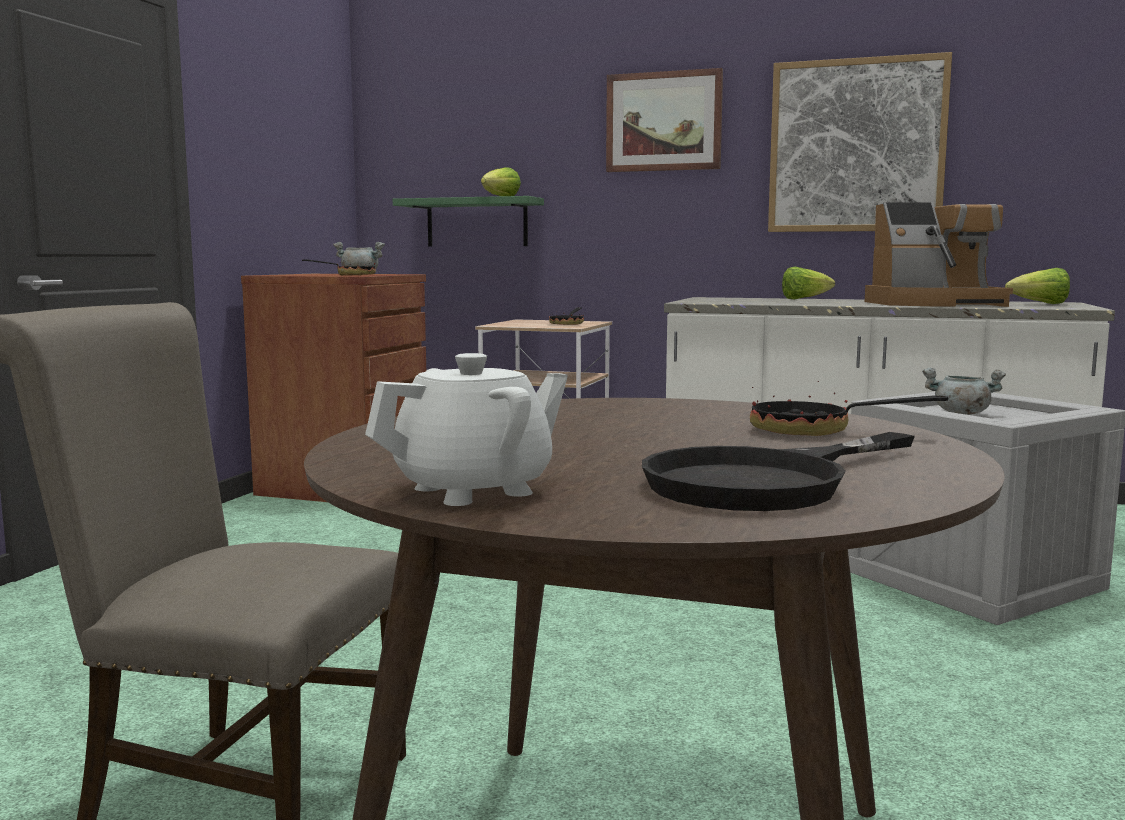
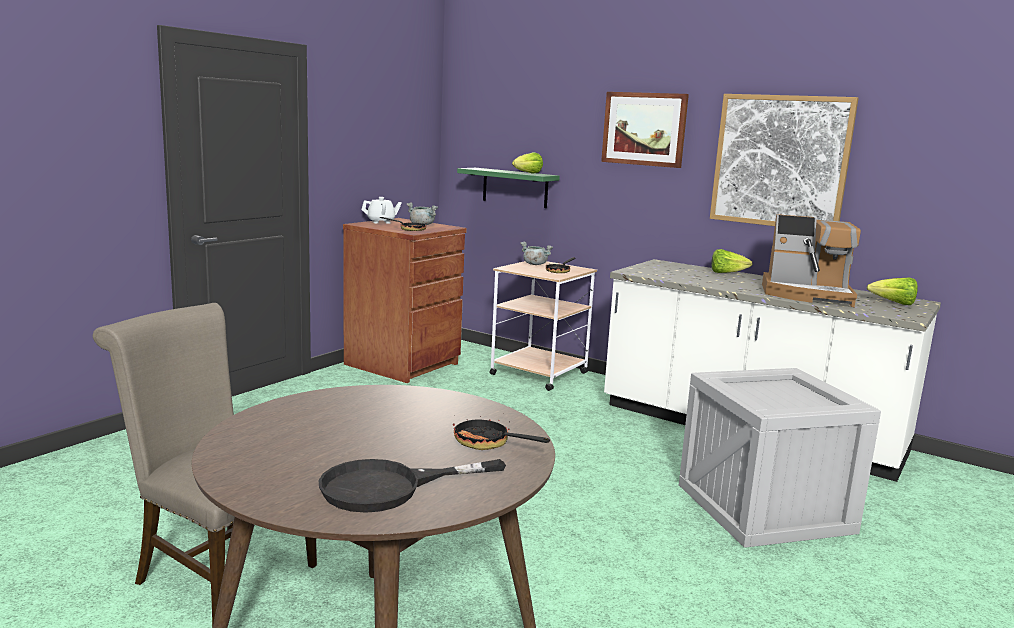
camera: 15 degrees right, 5 degrees up
(474, 490) = (250, 471): white teapot -> white teapot (381, 222)
(961, 413) = (763, 394): grey cooking pot -> grey cooking pot (534, 264)

